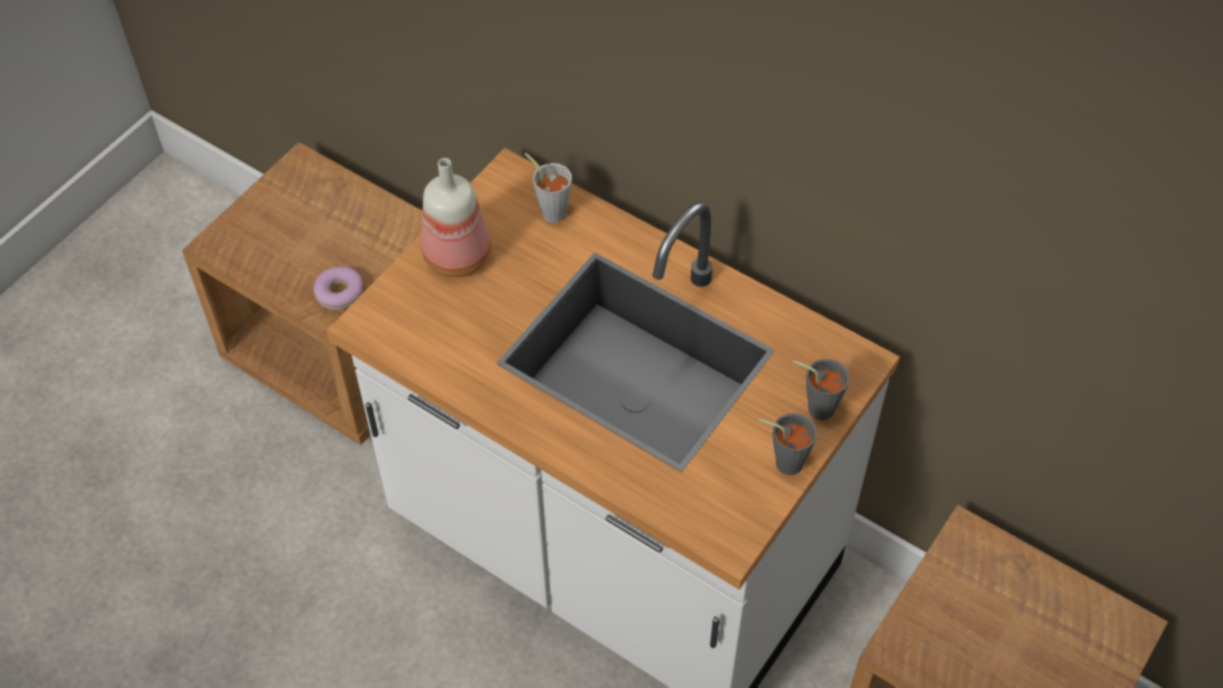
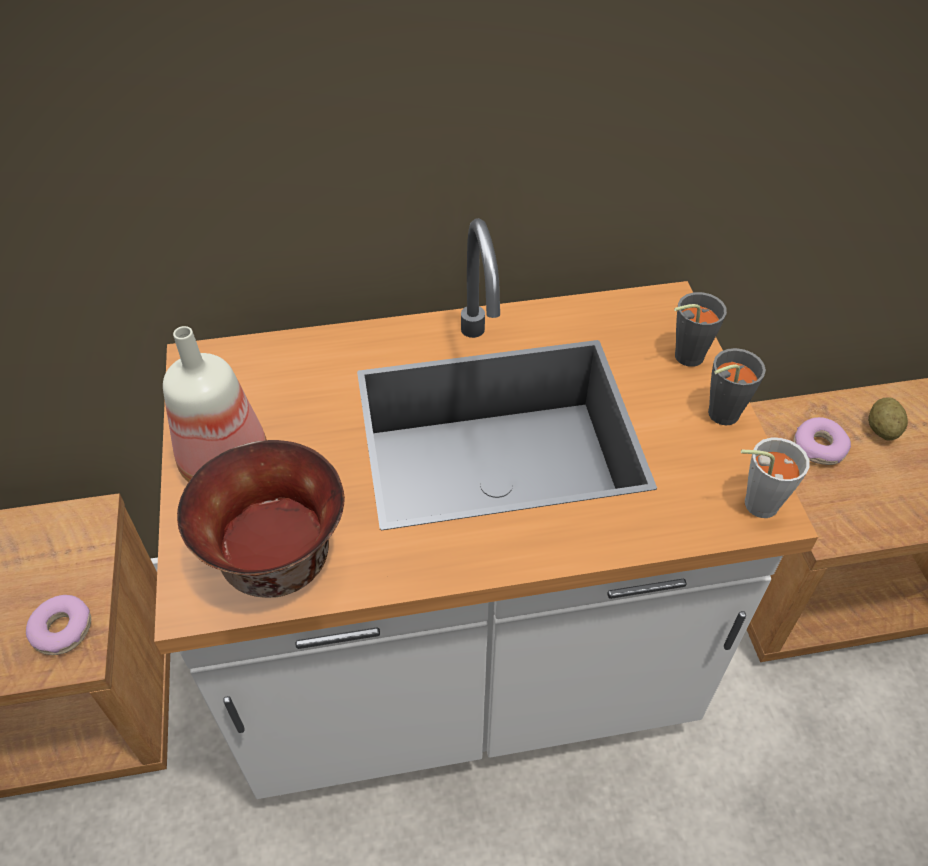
camera: 45 degrees left, 5 degrees down
(428, 336) = (279, 558): none -> bowl
(550, 210) = (273, 365): grey cup -> grey cup (753, 504)
(977, 588) = (819, 447): none -> donut
(1052, 619) = (882, 430): none -> potato

